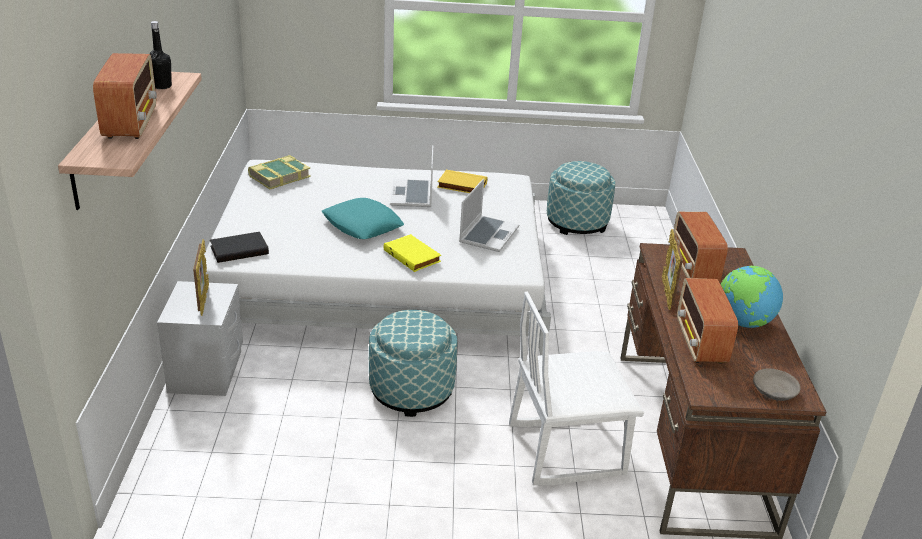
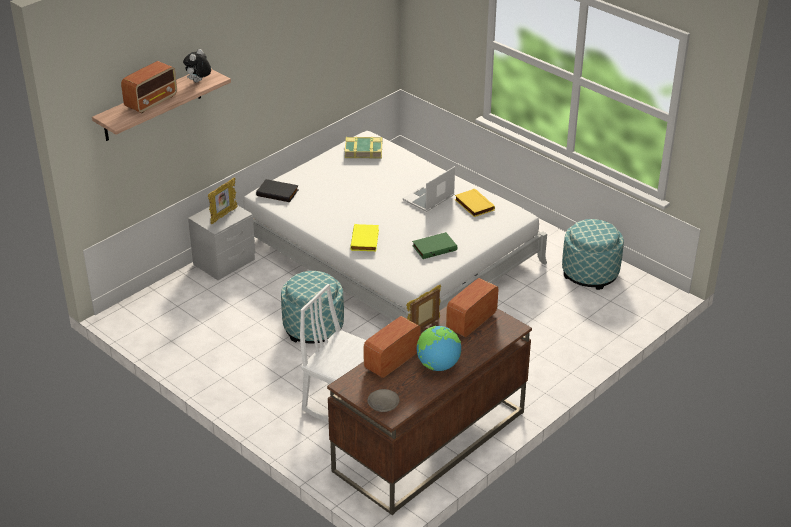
camera: 45 degrees right, 5 degrees up
(162, 86) = (198, 82): black bottle -> plush toy
(362, 225) = (366, 206): turquoise pillow -> none
(488, 234) = (434, 247): laptop -> green book

